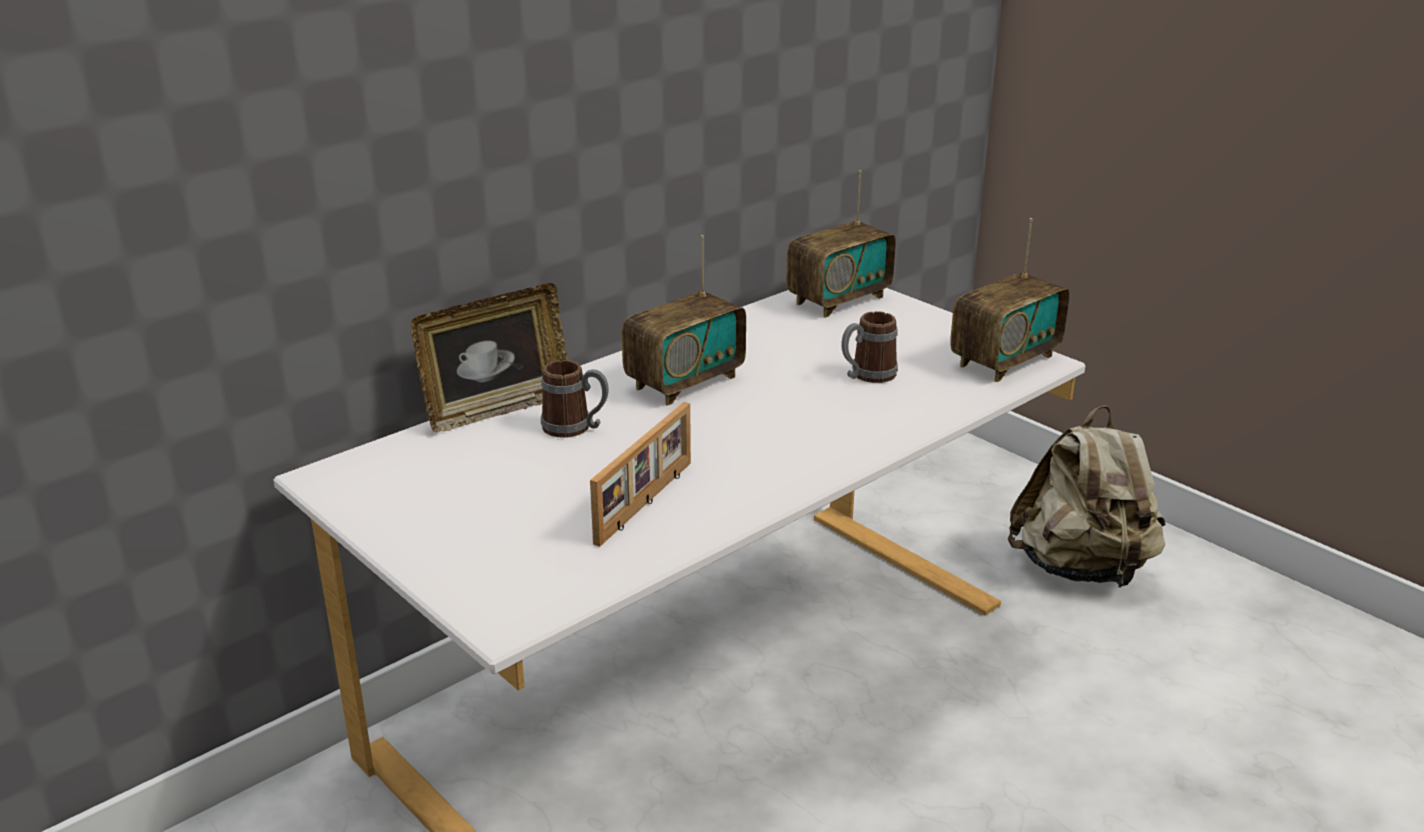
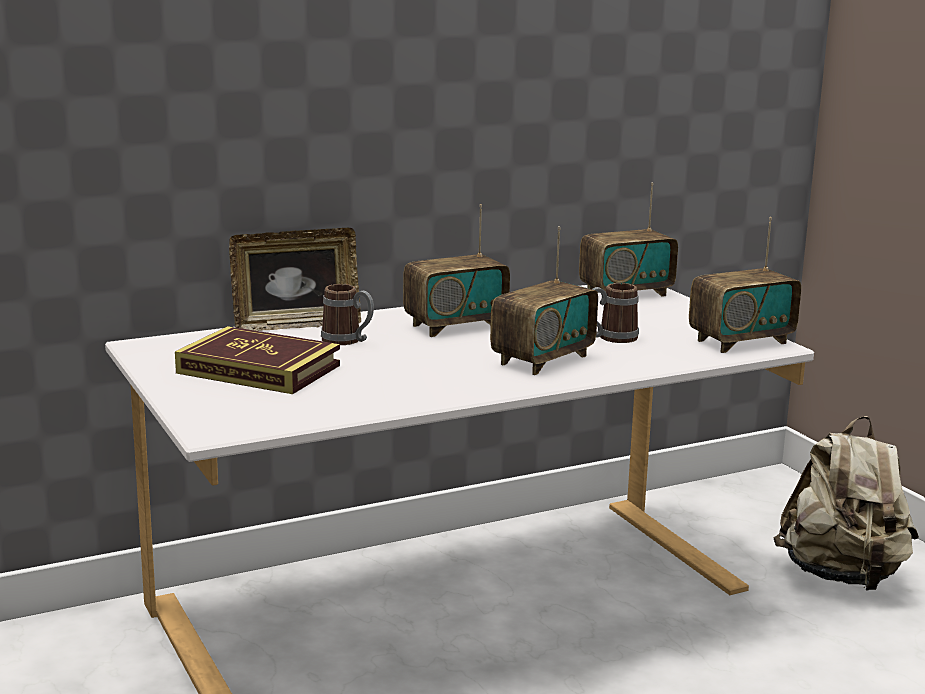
camera: 15 degrees right, 10 degrees down
(497, 496) = (258, 369): none -> book
(646, 502) = (370, 385): picture frame -> none
(815, 425) = (542, 360): none -> radio

